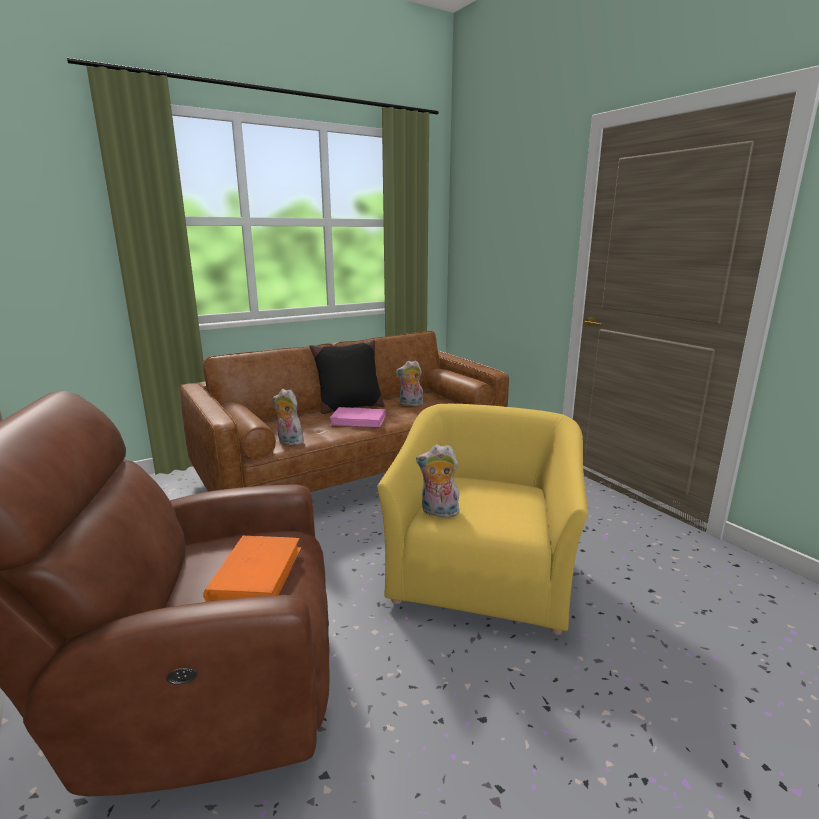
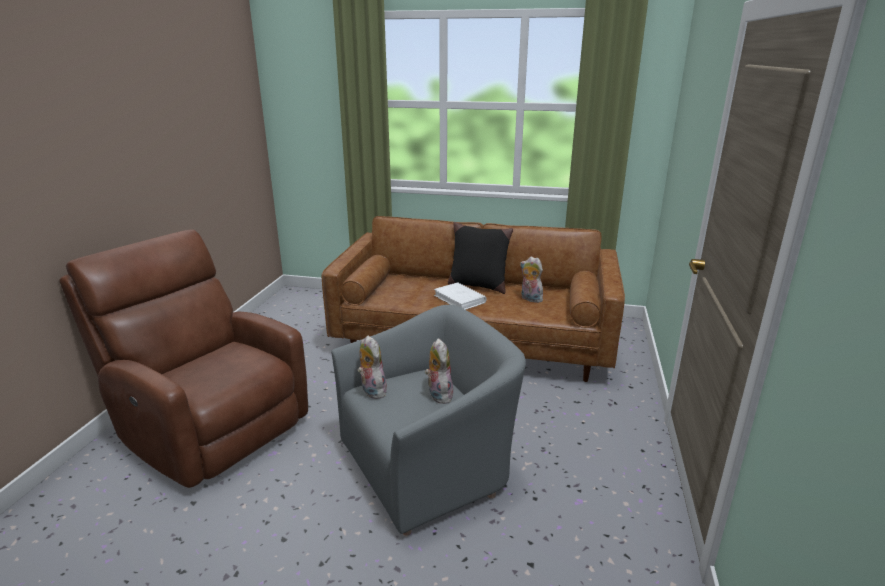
camera: 45 degrees right, 5 degrees up
(256, 574) = (221, 372): orange book -> none
(288, 442) = (387, 298): plush toy -> plush toy (438, 394)
(358, 420) = (459, 299): pink book -> white book
(482, 574) = (428, 465): yellow armchair -> grey armchair

